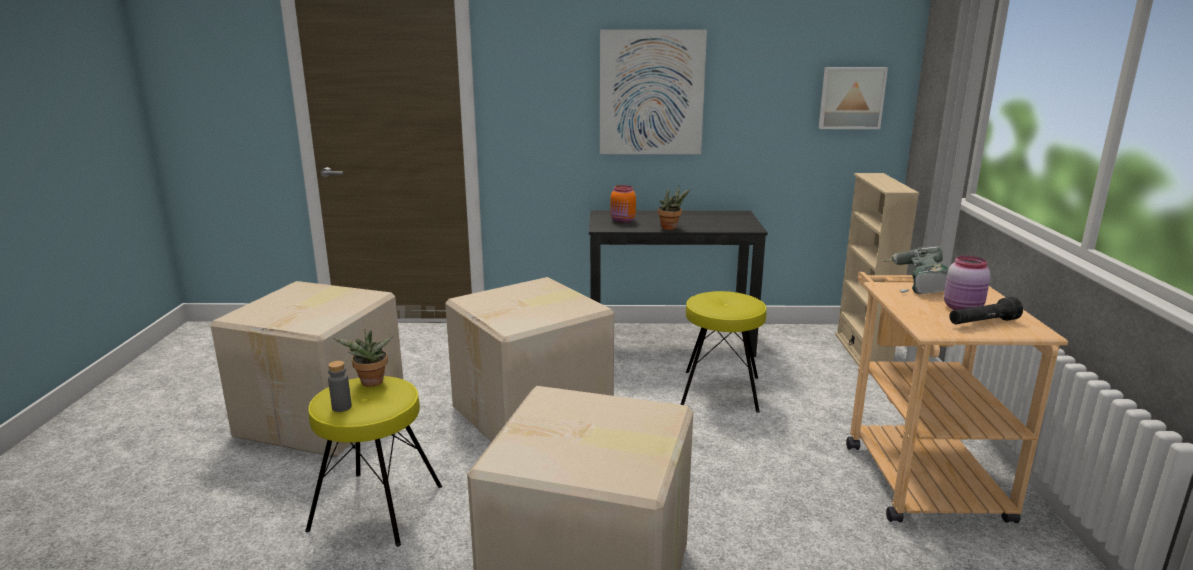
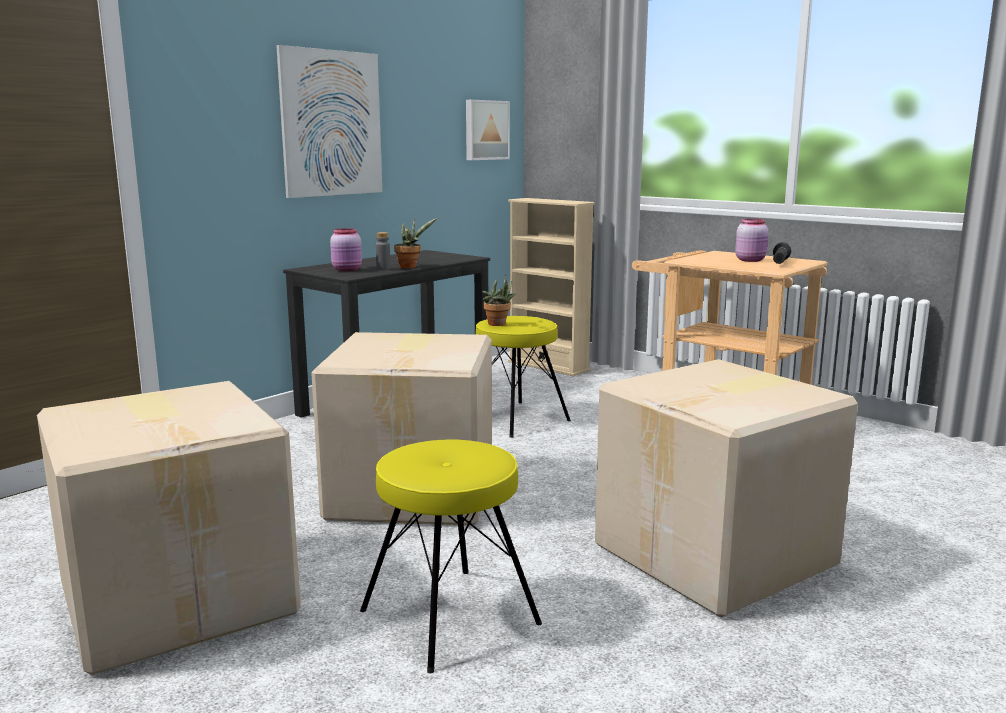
camera: 50 degrees left, 5 degrees down
(341, 407) = (456, 472): grey bottle -> grey bottle (383, 269)
(371, 383) = (422, 450): potted plant -> potted plant (498, 324)
(623, 220) = (347, 270): orange jar -> pink jar
(916, 283) = (691, 256): power drill -> none

